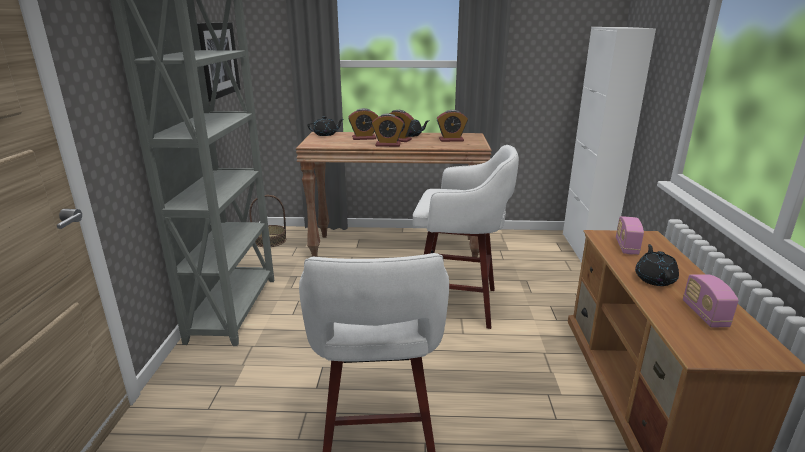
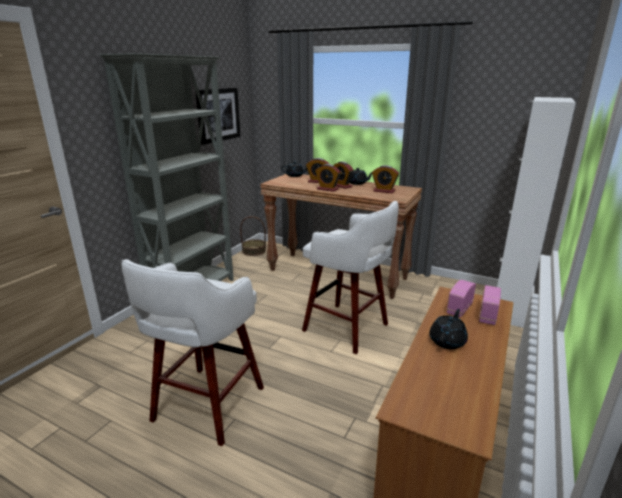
camera: 25 degrees right, 0 degrees up
(704, 315) = (452, 382): radio -> radio (487, 315)

